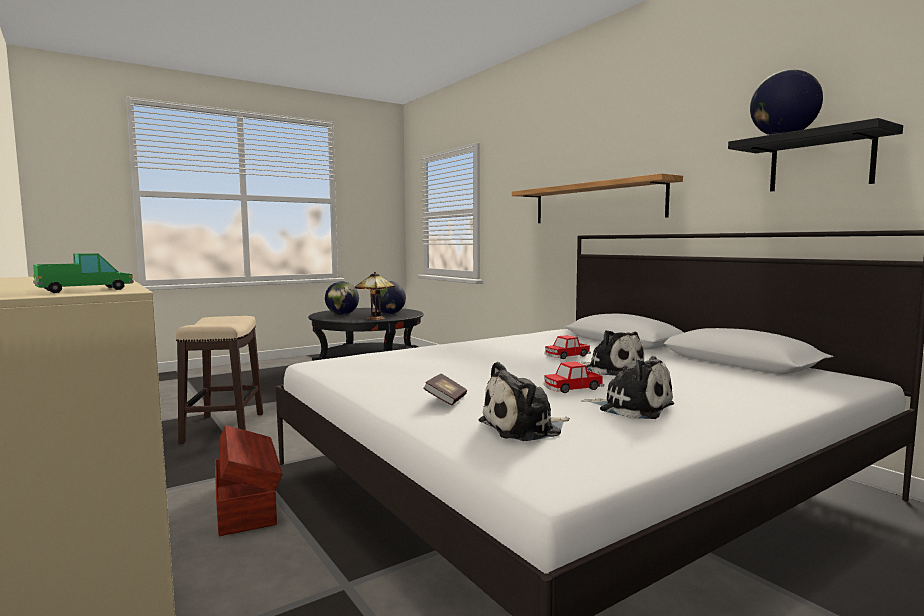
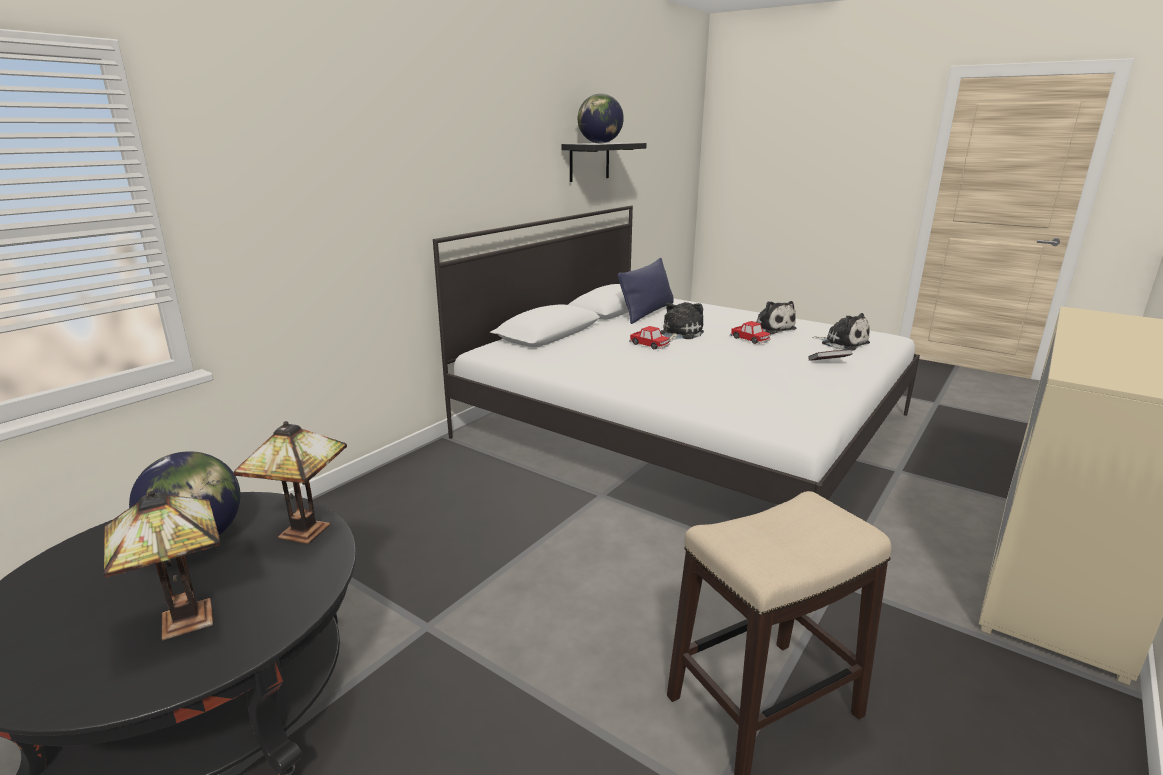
camera: 110 degrees left, 15 degrees up
(85, 290) = (1102, 319): toy truck -> none
(246, 505) = (891, 549): brown storage box -> none
(342, 314) = (183, 622): globe -> table lamp
(596, 203) = (436, 193): shelf -> none
(632, 407) = (771, 328): plush toy -> plush toy turned 135 degrees clockwise
(728, 370) = (647, 312): none -> blue pillow

